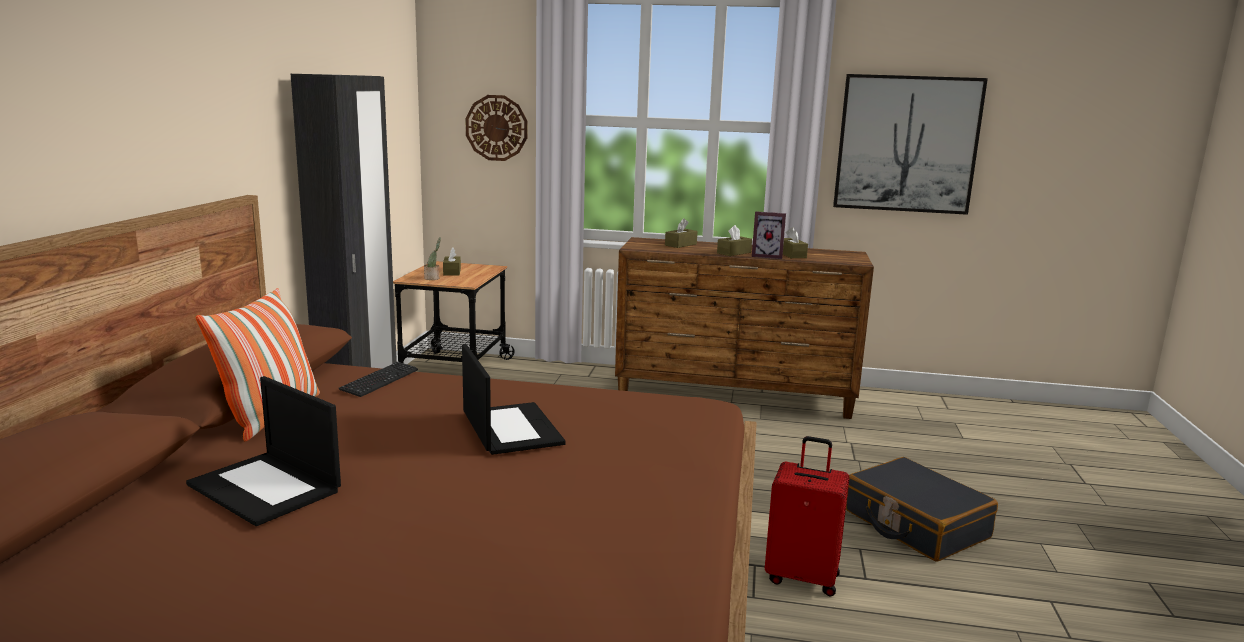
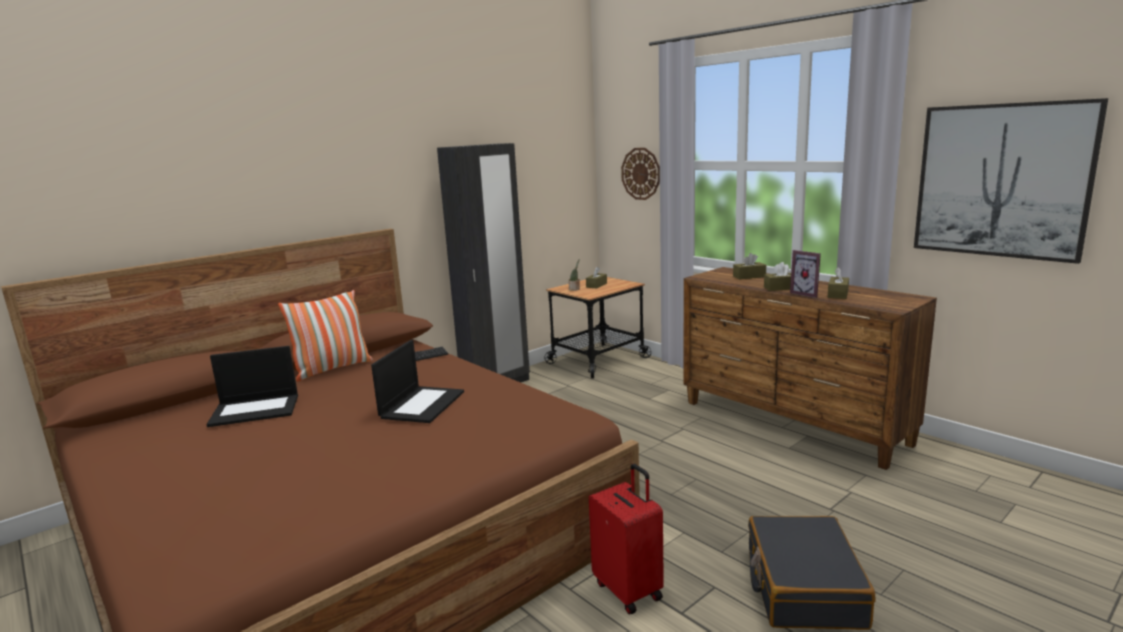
camera: 40 degrees right, 0 degrees up
(267, 488) = (256, 409): laptop -> laptop turned 90 degrees counterclockwise

